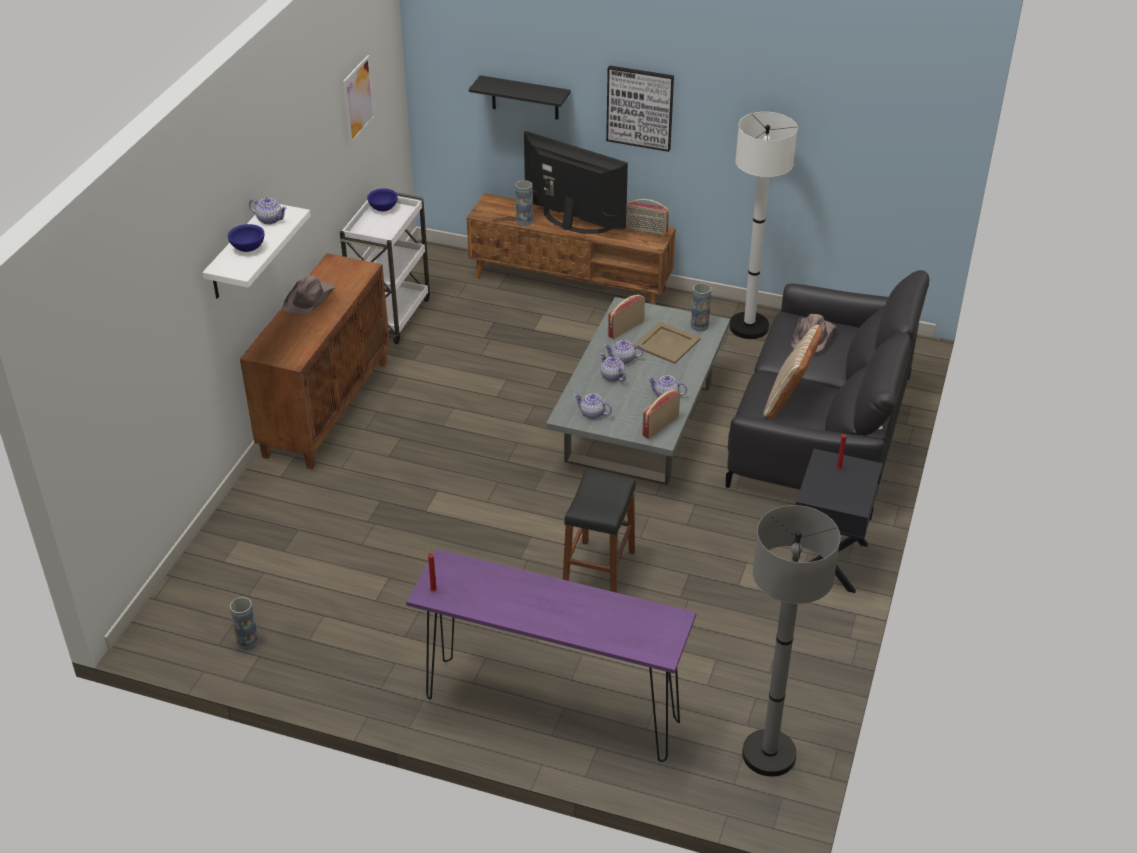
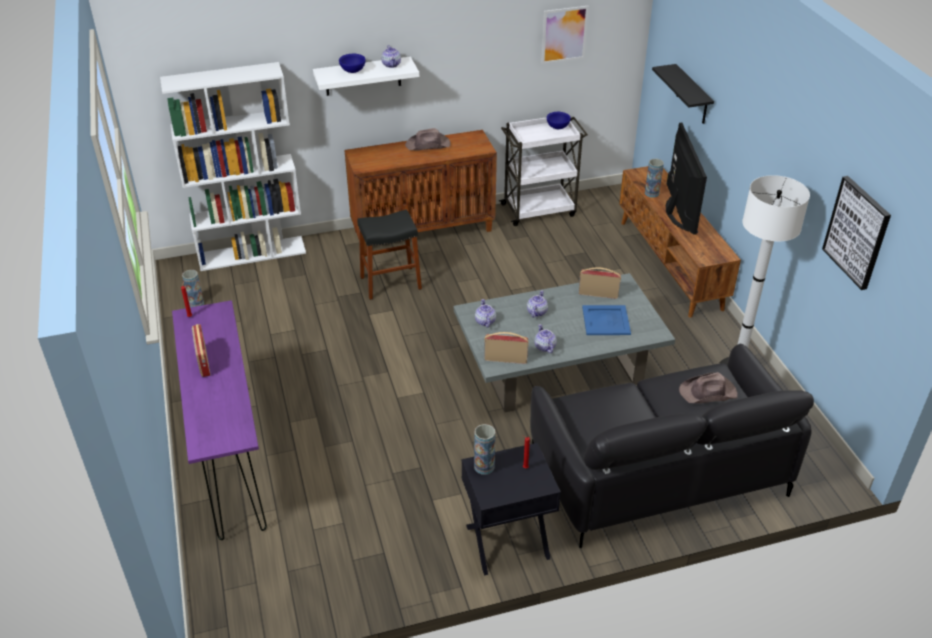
camera: 55 degrees right, 0 degrees up
(204, 557) = (252, 253): none -> white bookcase
(599, 571) = (382, 419): black stool -> black stool (390, 283)
(622, 359) = (561, 308): teapot -> none
(640, 107) = (744, 138): picture -> picture (857, 232)
(646, 231) = (716, 248): radio -> radio (203, 362)
(667, 343) = (605, 321): beige tray -> blue tray
(699, 326) = (647, 327): vase -> vase (484, 467)
(769, 754) = (266, 598): grey floor lamp -> none
(789, 400) = (611, 413): beige pillow -> none

